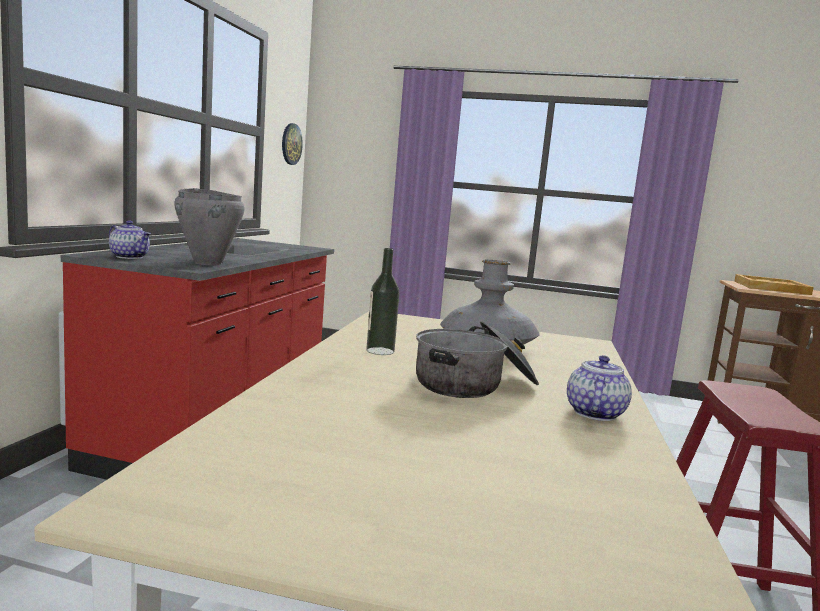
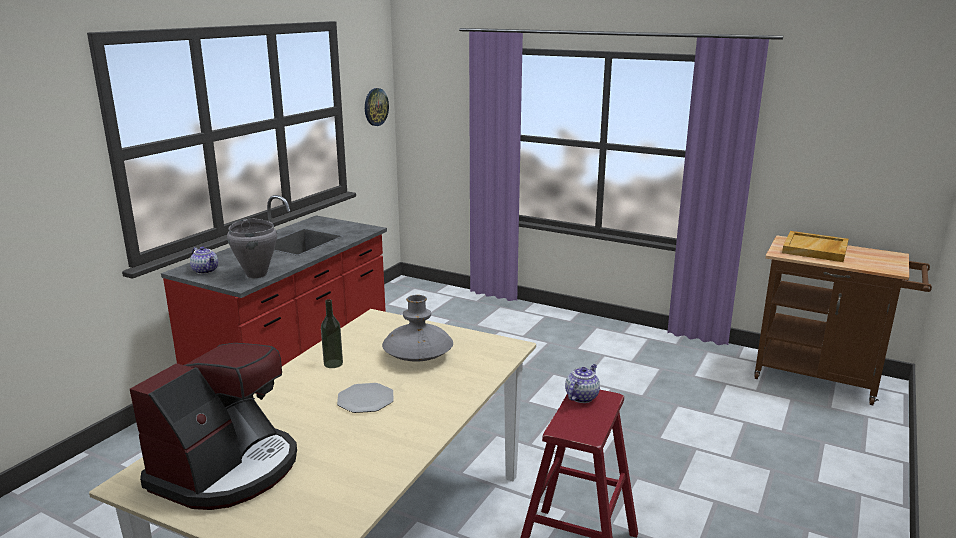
camera: 15 degrees right, 10 degrees up
(340, 474) = (227, 470): none -> coffee machine
(475, 385) = (365, 399): cooking pot -> plate
(594, 413) = (417, 427): teapot -> teapot (581, 396)

